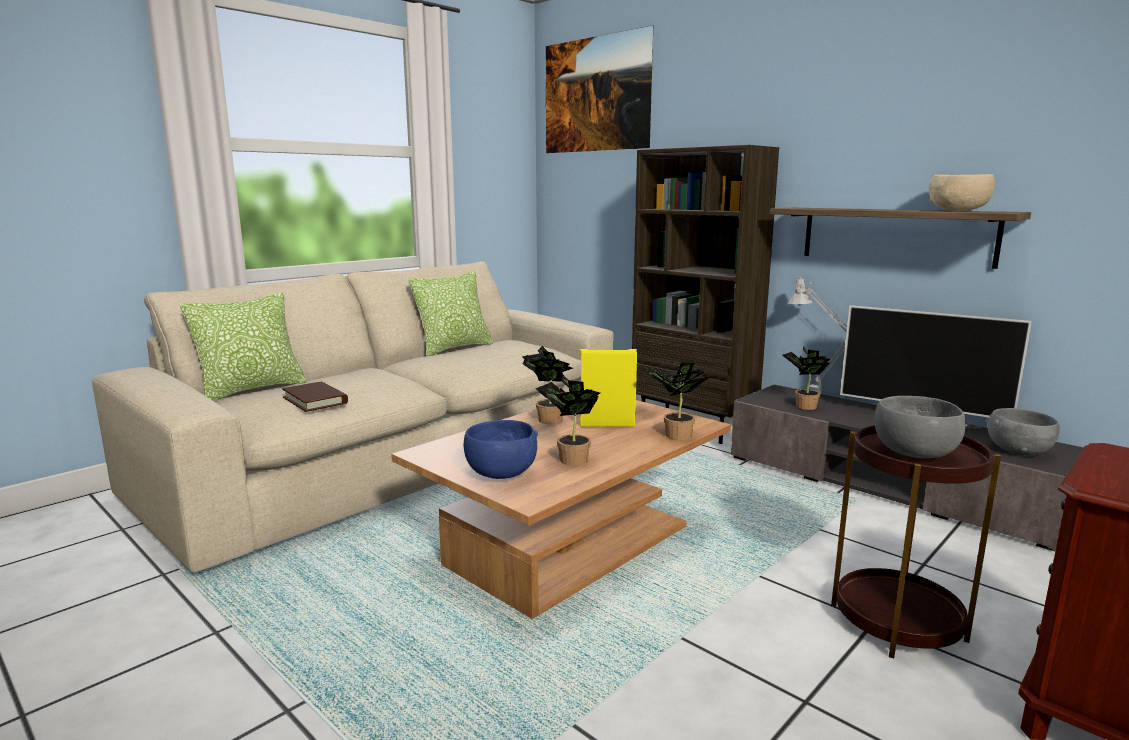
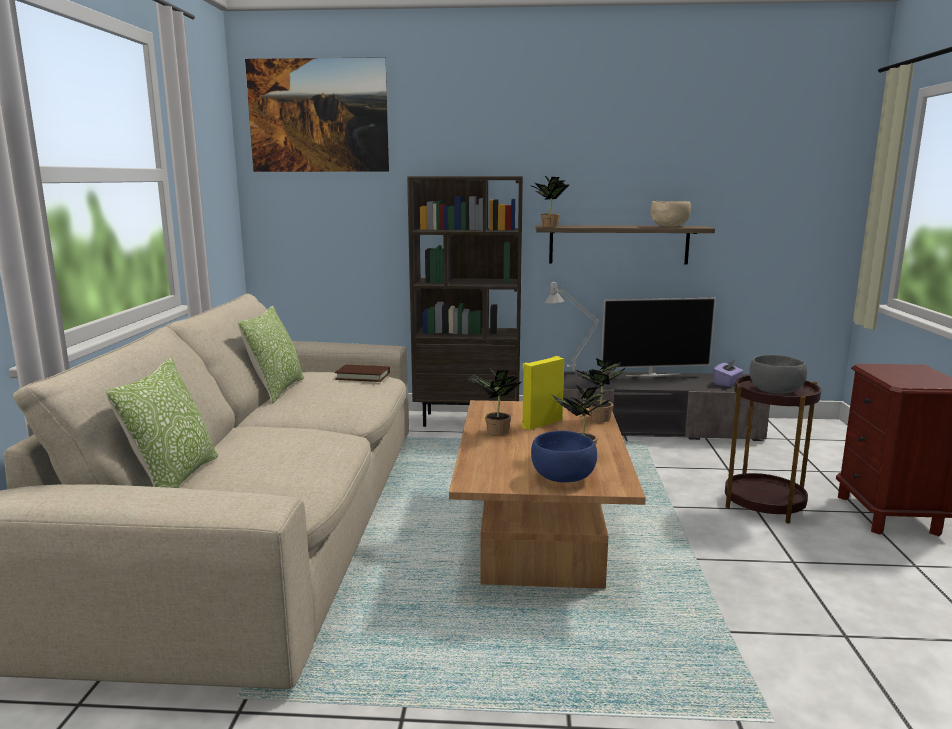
camera: 40 degrees left, 0 degrees up
(315, 400) = (292, 468): brown book -> brown book (363, 376)
(802, 406) = (580, 382): potted plant -> potted plant (547, 226)
(1017, 450) = (727, 383): grey bowl -> purple tissue box

